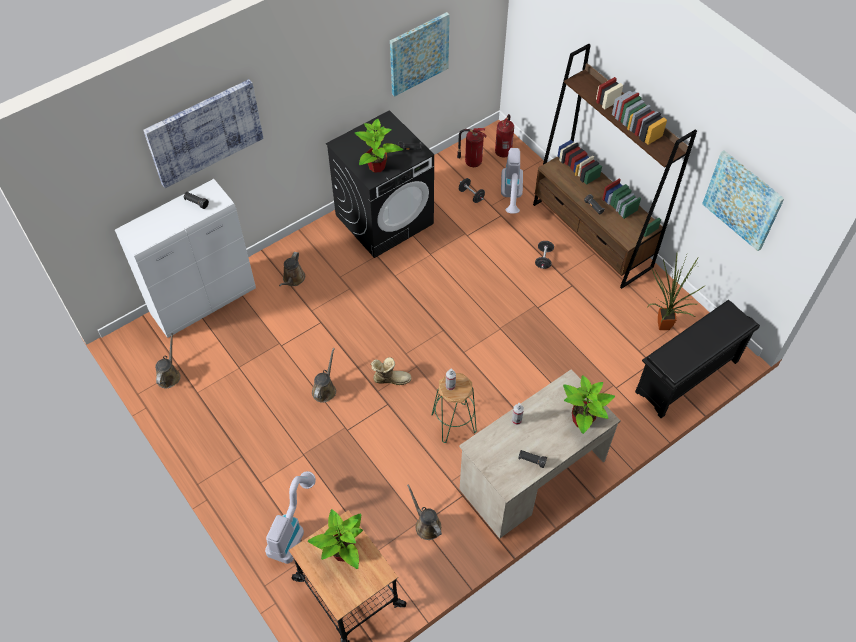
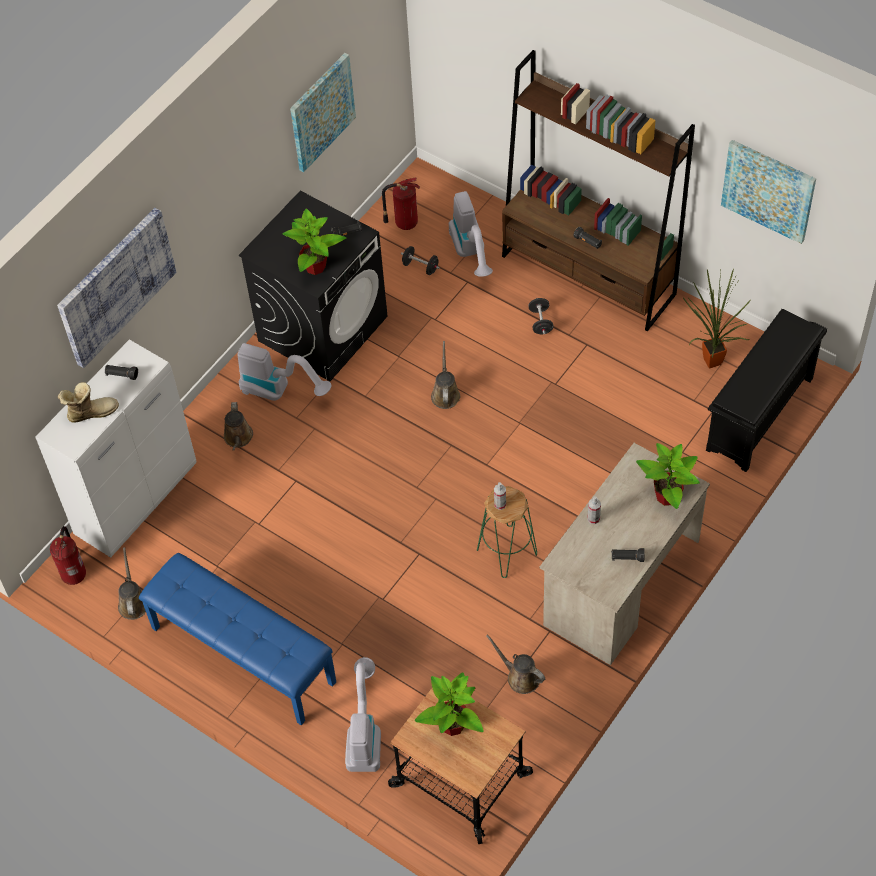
camera: 15 degrees left, 0 degrees up
(228, 440) = (242, 655): none -> blue bench
(325, 389) = (335, 559): brown watering can -> brown watering can (445, 393)
(336, 254) = (280, 391): none -> vacuum cleaner
(390, 378) = (410, 522): boot -> boot (91, 412)
(503, 151) = (439, 198): fire extinguisher -> fire extinguisher (74, 573)

